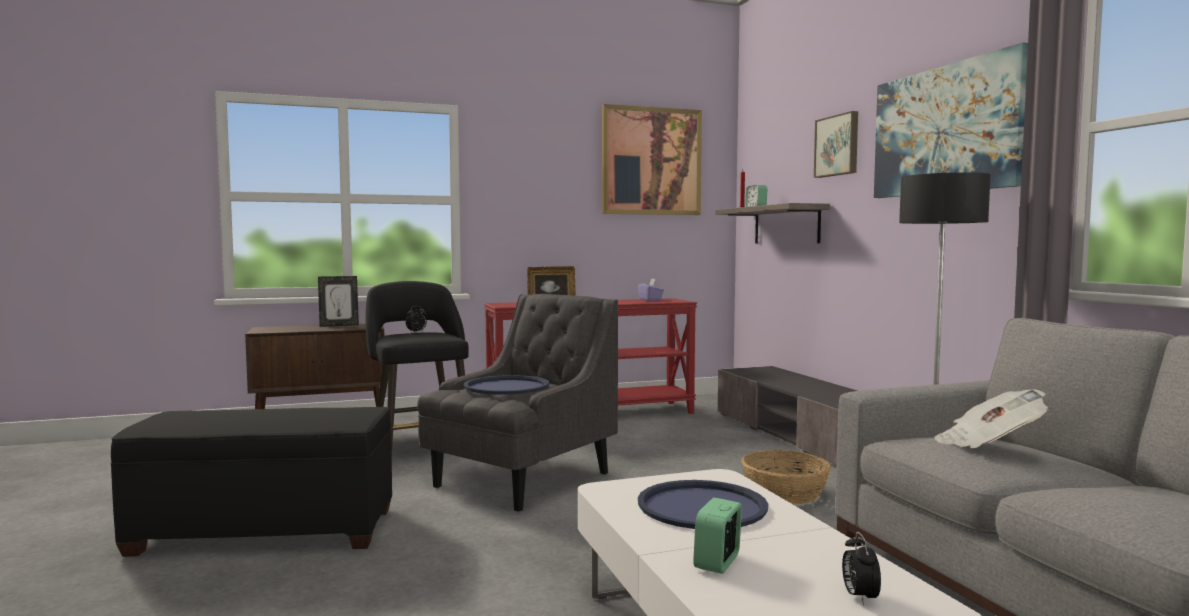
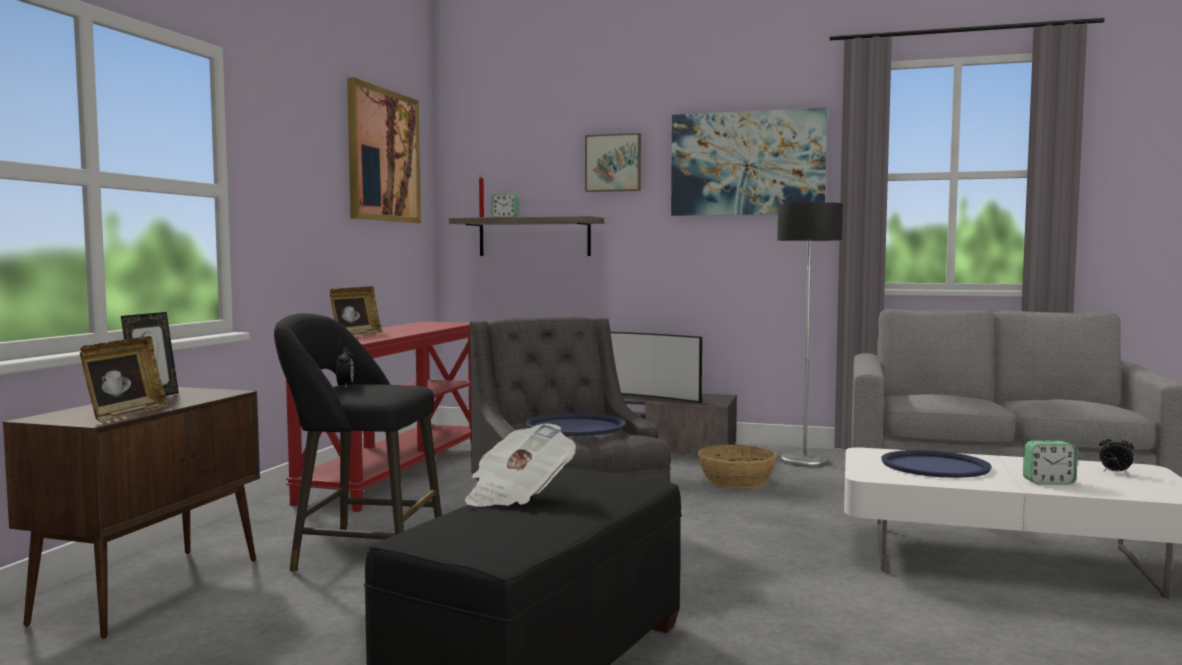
camera: 55 degrees left, 0 degrees up
(283, 330) = (125, 415): none -> picture frame
(650, 300) = (424, 324): purple tissue box -> none
(717, 562) = (1048, 482): alarm clock -> alarm clock turned 60 degrees counterclockwise
(825, 392) = (650, 396): none -> television
(988, 444) = (946, 393): newspaper -> newspaper (517, 495)

